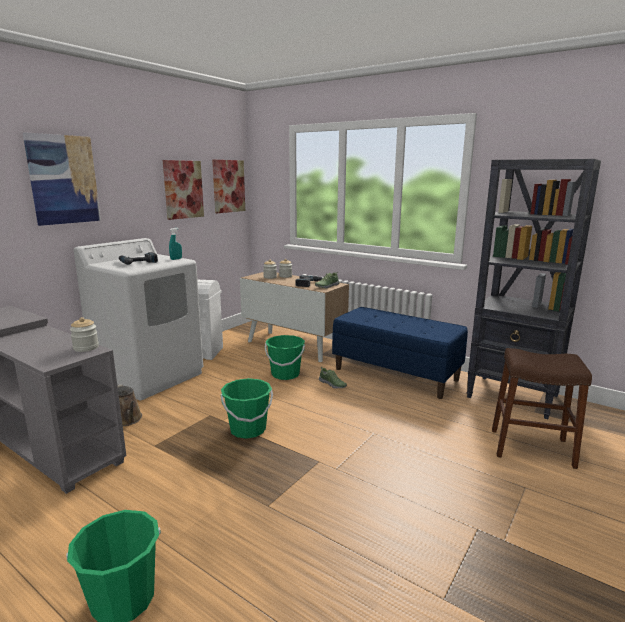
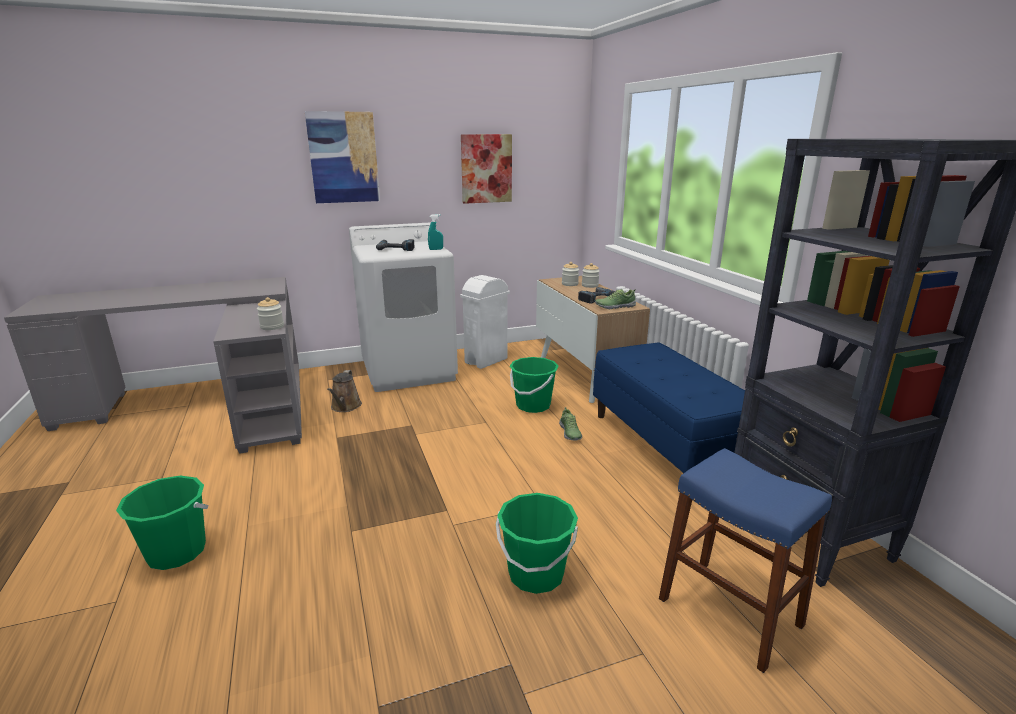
camera: 35 degrees right, 5 degrees up
(228, 186) = (553, 165): picture -> none
(248, 429) = (425, 451): green bucket -> green bucket (536, 574)
(531, 448) = (729, 612): brown stool -> blue stool

